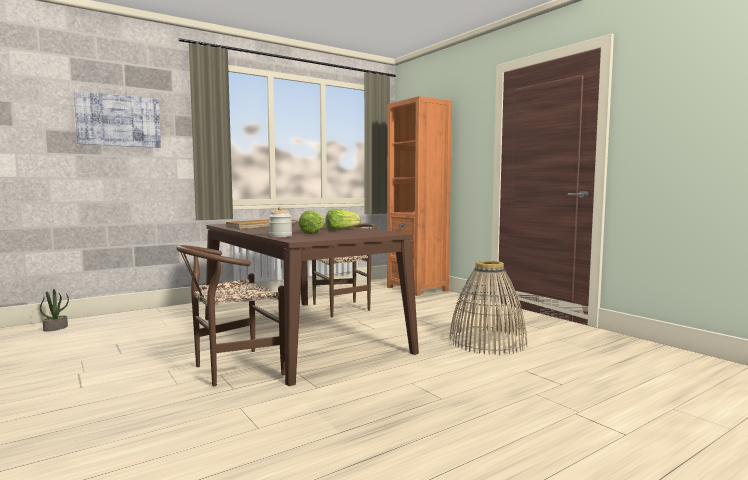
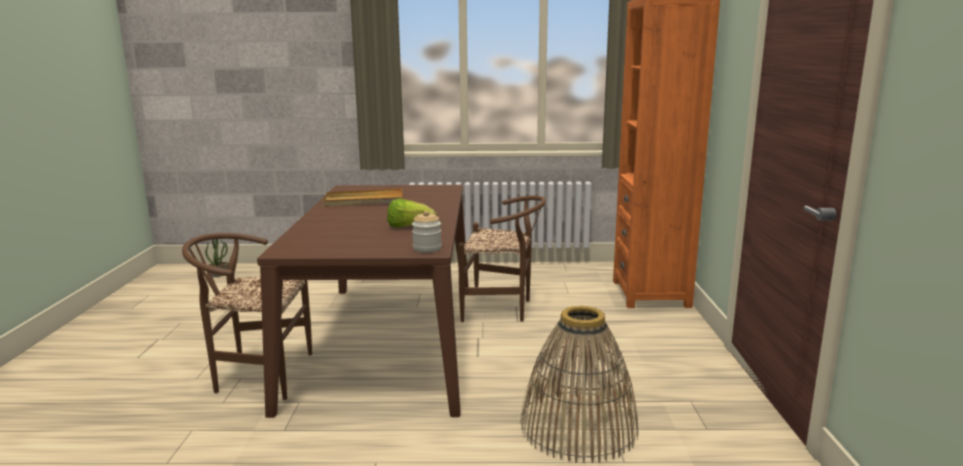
camera: 35 degrees right, 10 degrees up
(119, 120) = (280, 54): picture -> none
(280, 236) = (297, 237): jar -> jar (427, 248)
(312, 233) = (353, 232): lettuce -> none

